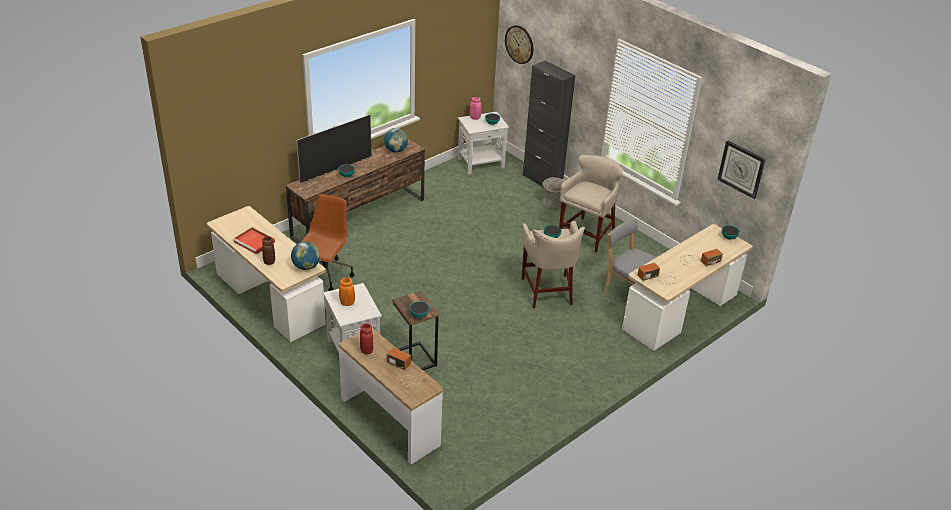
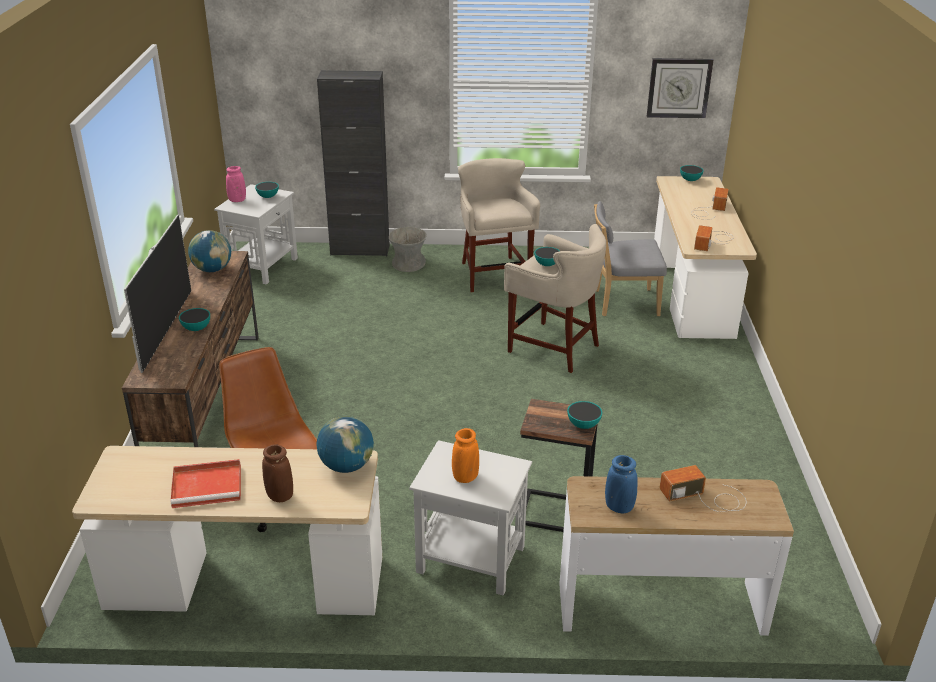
camera: 45 degrees left, 5 degrees down
(366, 350) = (619, 507): red vase -> blue vase
(519, 44) = (262, 66): wall clock -> none

